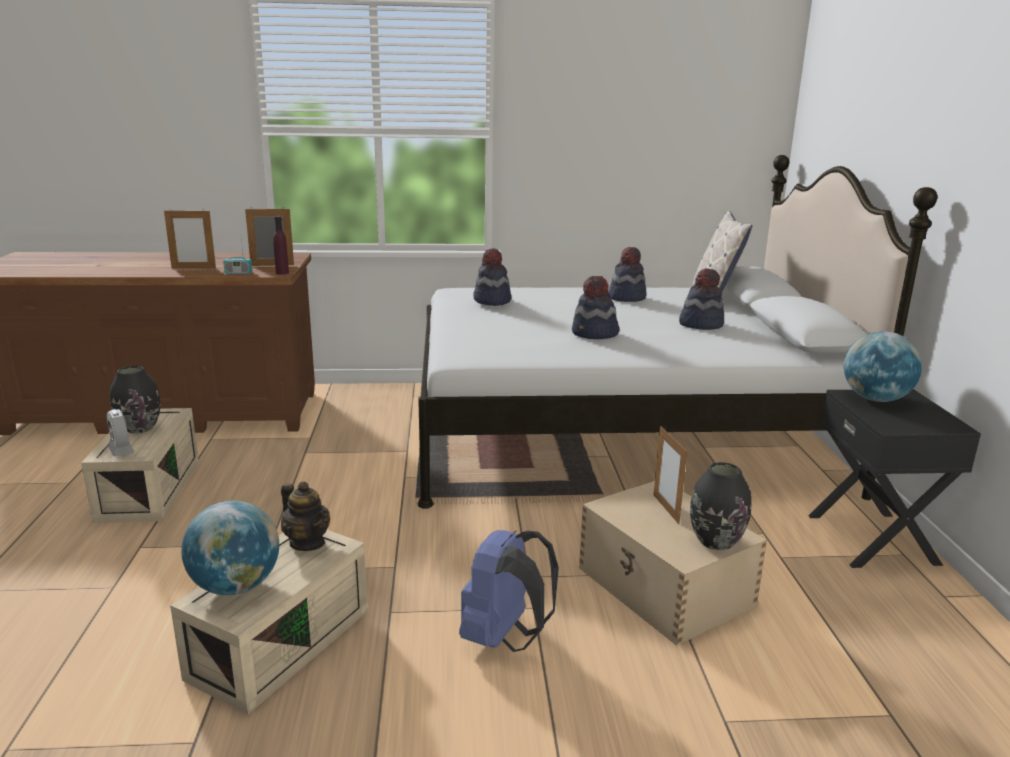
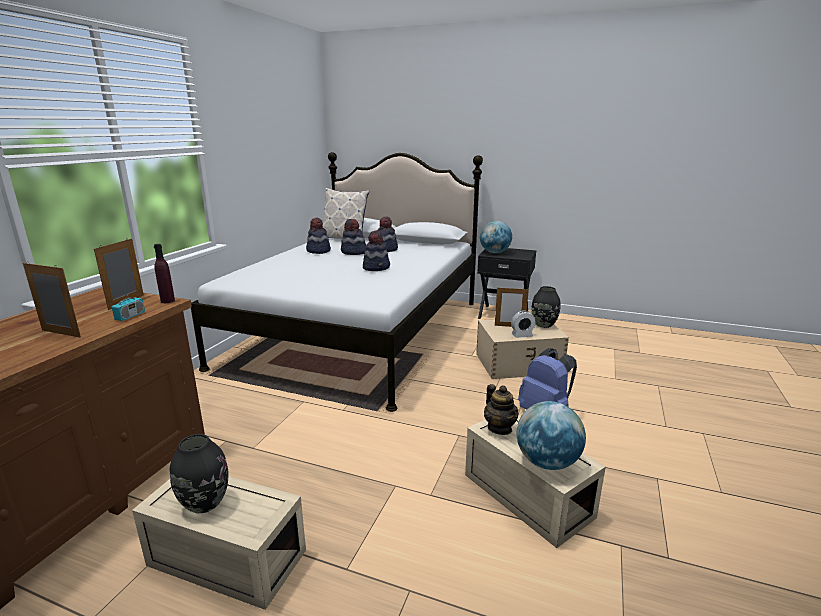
camera: 65 degrees left, 0 degrees up
(121, 450) = (252, 517): alarm clock -> alarm clock (522, 335)
(193, 268) = (61, 333): picture frame -> picture frame turned 90 degrees counterclockwise
(307, 542) = (500, 428): teapot -> teapot turned 90 degrees clockwise
(491, 301) = (276, 275): hat -> hat (353, 252)

